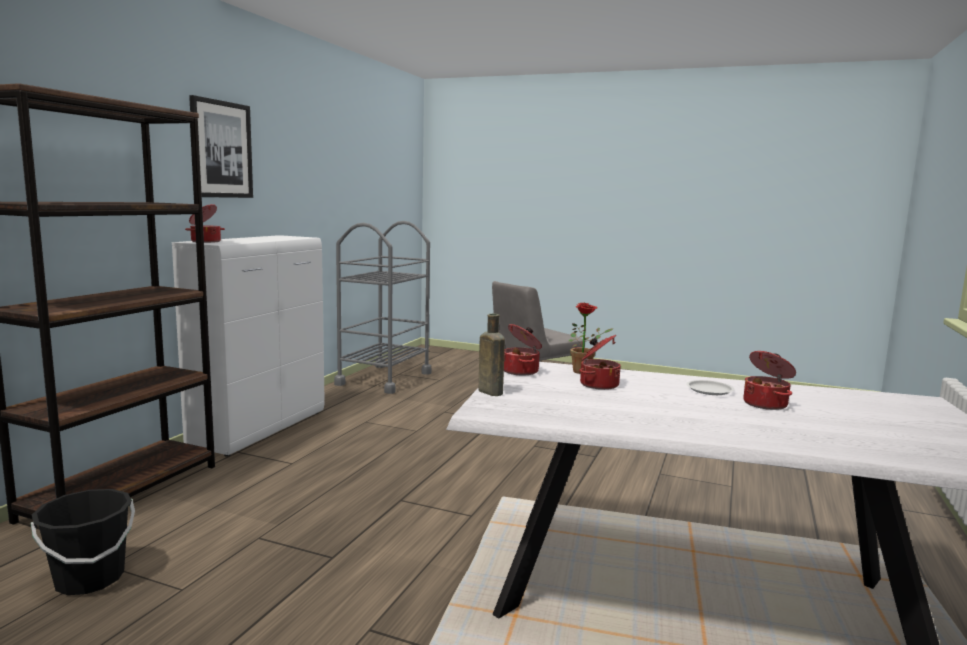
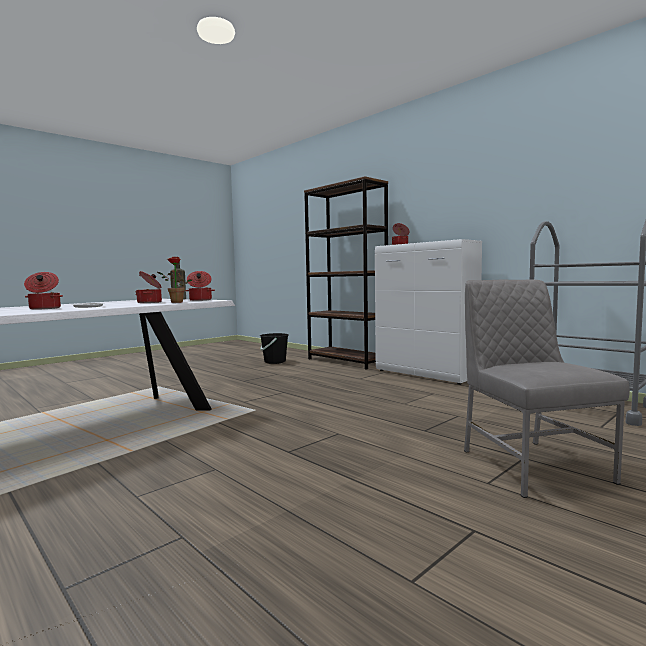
camera: 115 degrees right, 5 degrees down
(221, 149) = (439, 186): picture -> none

